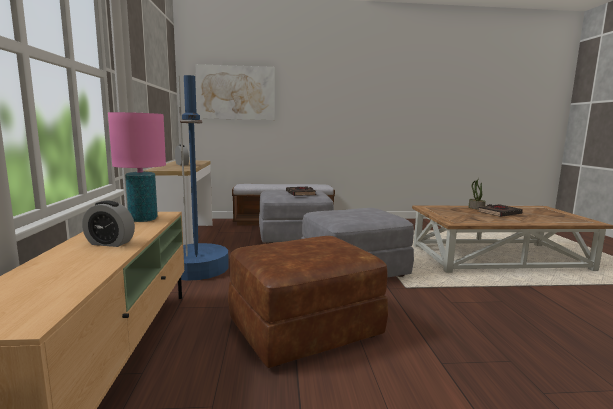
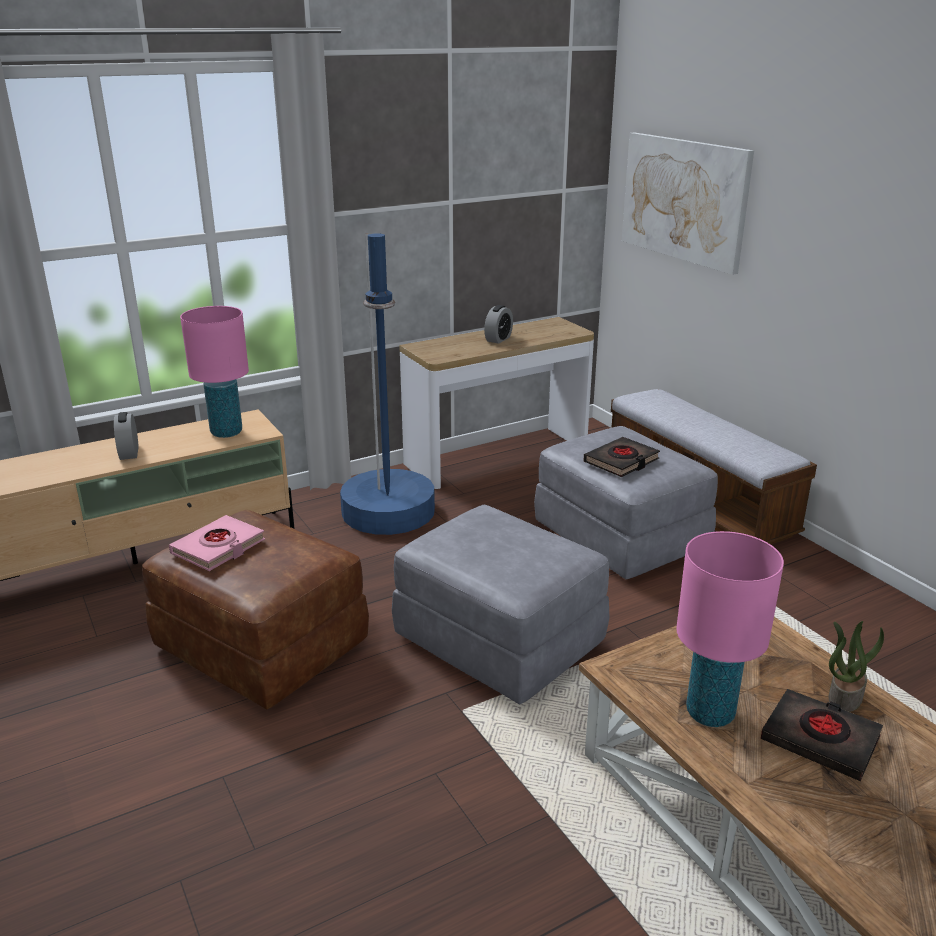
camera: 65 degrees right, 15 degrees up
(291, 256) = (218, 548): none -> pink book
(484, 219) = (710, 713): none -> pink table lamp

